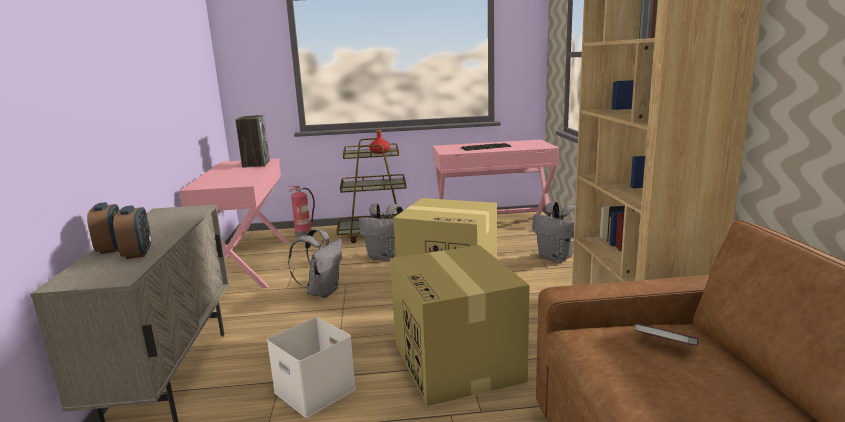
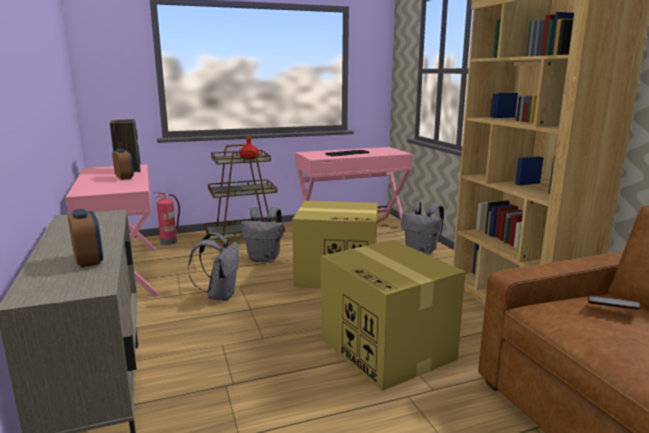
camera: 15 degrees left, 0 degrees up
(111, 248) = (50, 258): alarm clock -> alarm clock (124, 177)
(313, 390) = (264, 390): white storage box -> none

